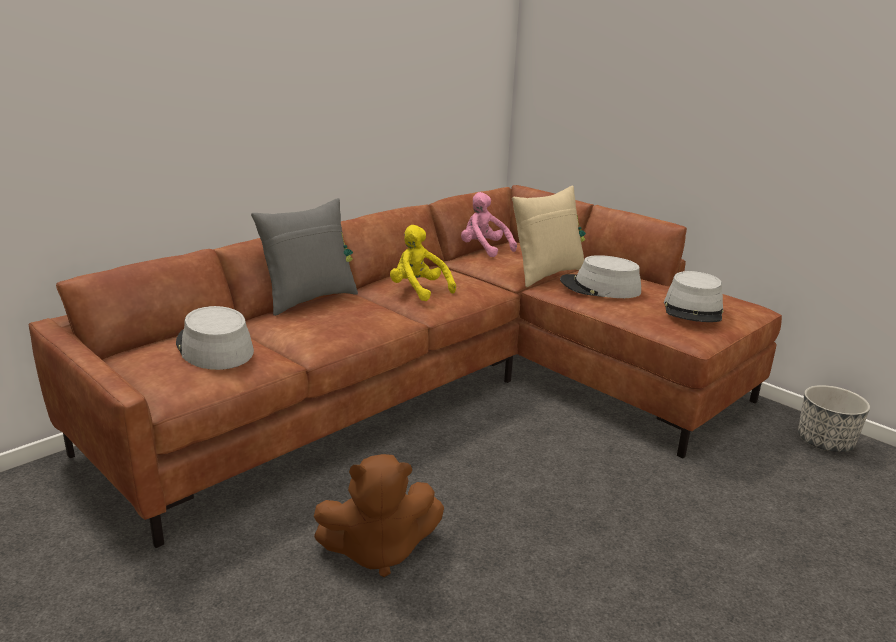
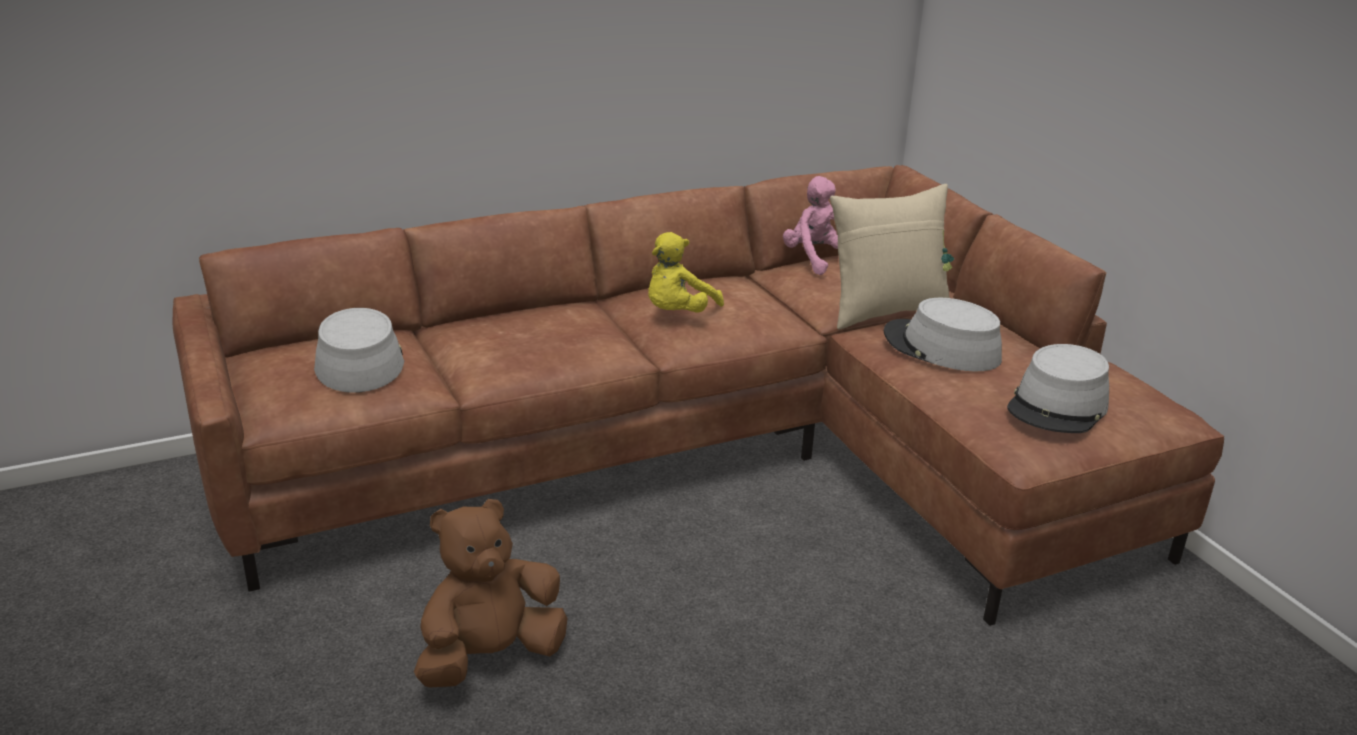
camera: 20 degrees right, 5 degrees up
(309, 300) = (525, 309): grey pillow -> none
(378, 551) = (490, 656): brown plush toy -> brown plush toy turned 135 degrees clockwise
(418, 290) = (677, 314): yellow plush toy -> yellow plush toy turned 120 degrees counterclockwise
(825, 442) = (1249, 651): planter -> none

